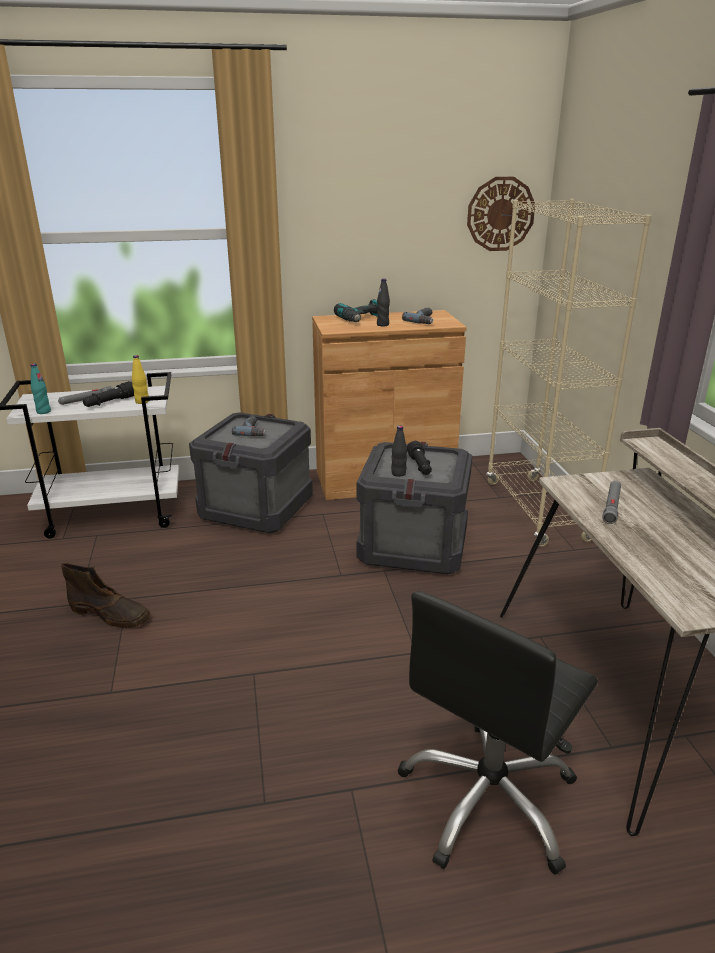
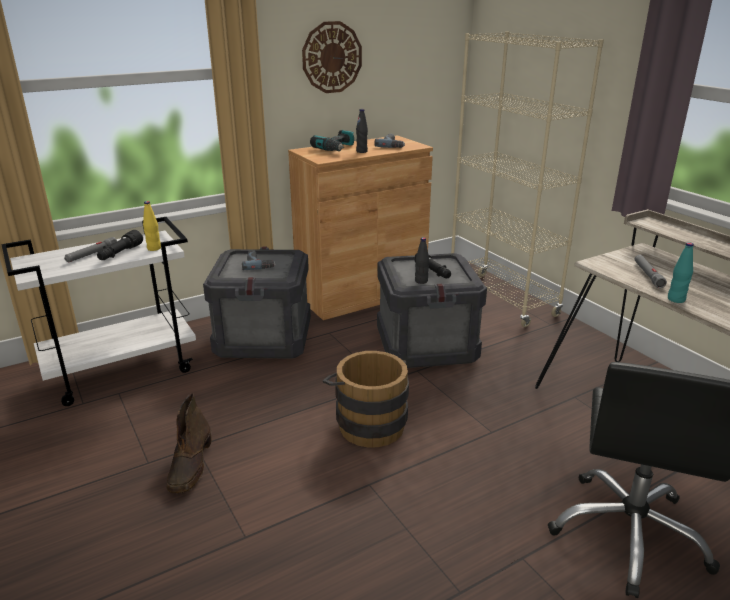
camera: 20 degrees left, 0 degrees up
(43, 411) = (54, 271): turquoise bottle -> turquoise bottle (676, 299)
(110, 614) = (191, 465): brown boot -> brown boot turned 90 degrees clockwise
(296, 612) = (367, 422): none -> brown bucket
(500, 214) = (436, 48): wall clock -> wall clock (332, 57)

